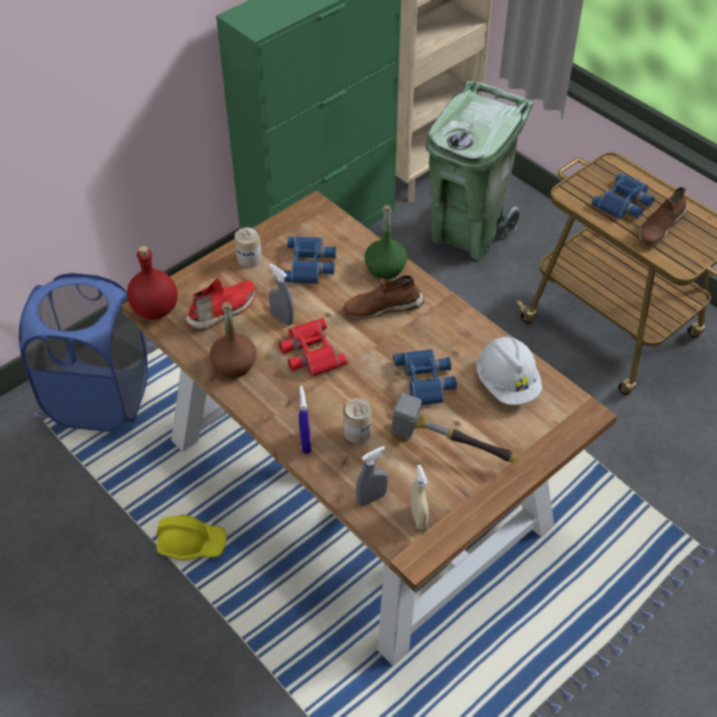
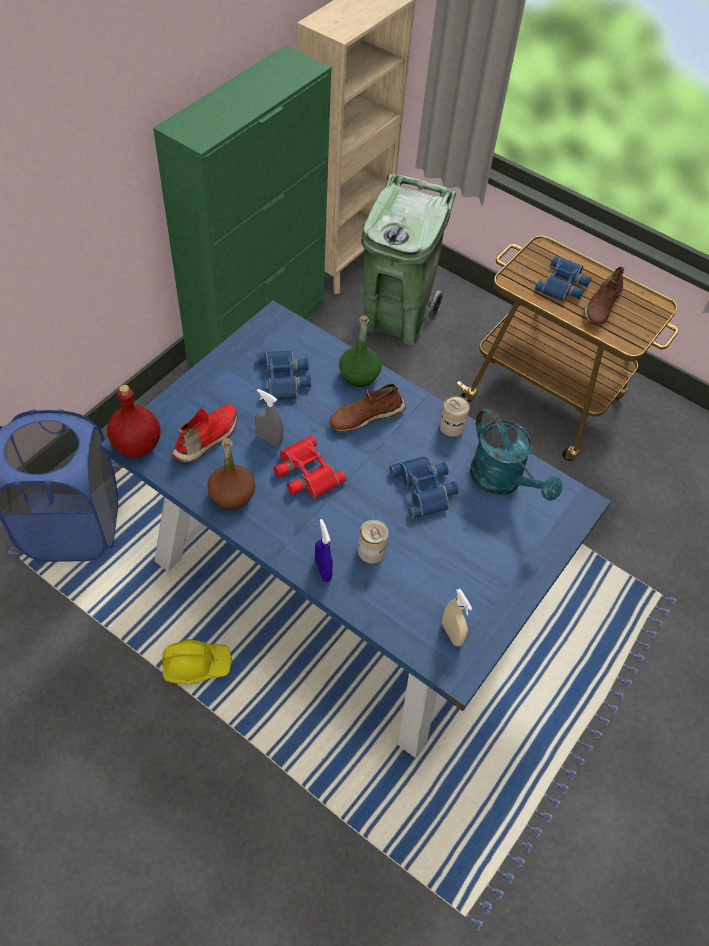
camera: 15 degrees left, 5 degrees up
(249, 258) = (222, 379): can -> can (451, 426)
(355, 480) = (341, 577): brown dining table -> blue dining table
(371, 498) = (401, 620): grey spray bottle -> none
(447, 448) = (462, 556): hammer -> none
(507, 383) = (502, 481): white hard hat -> turquoise watering can

